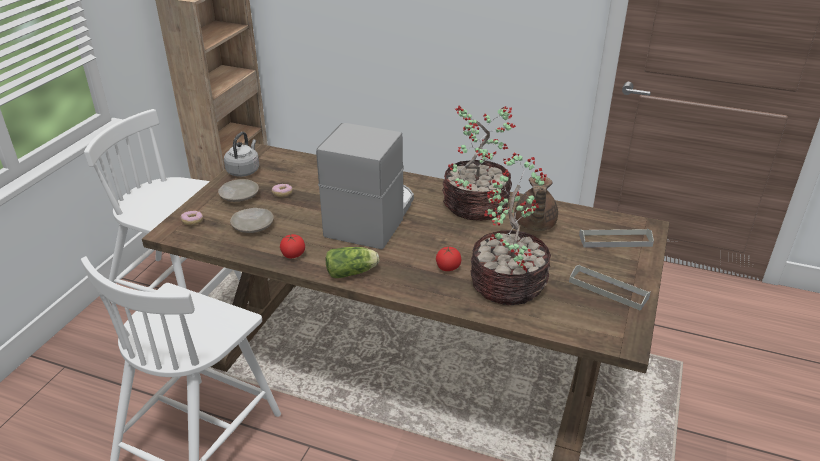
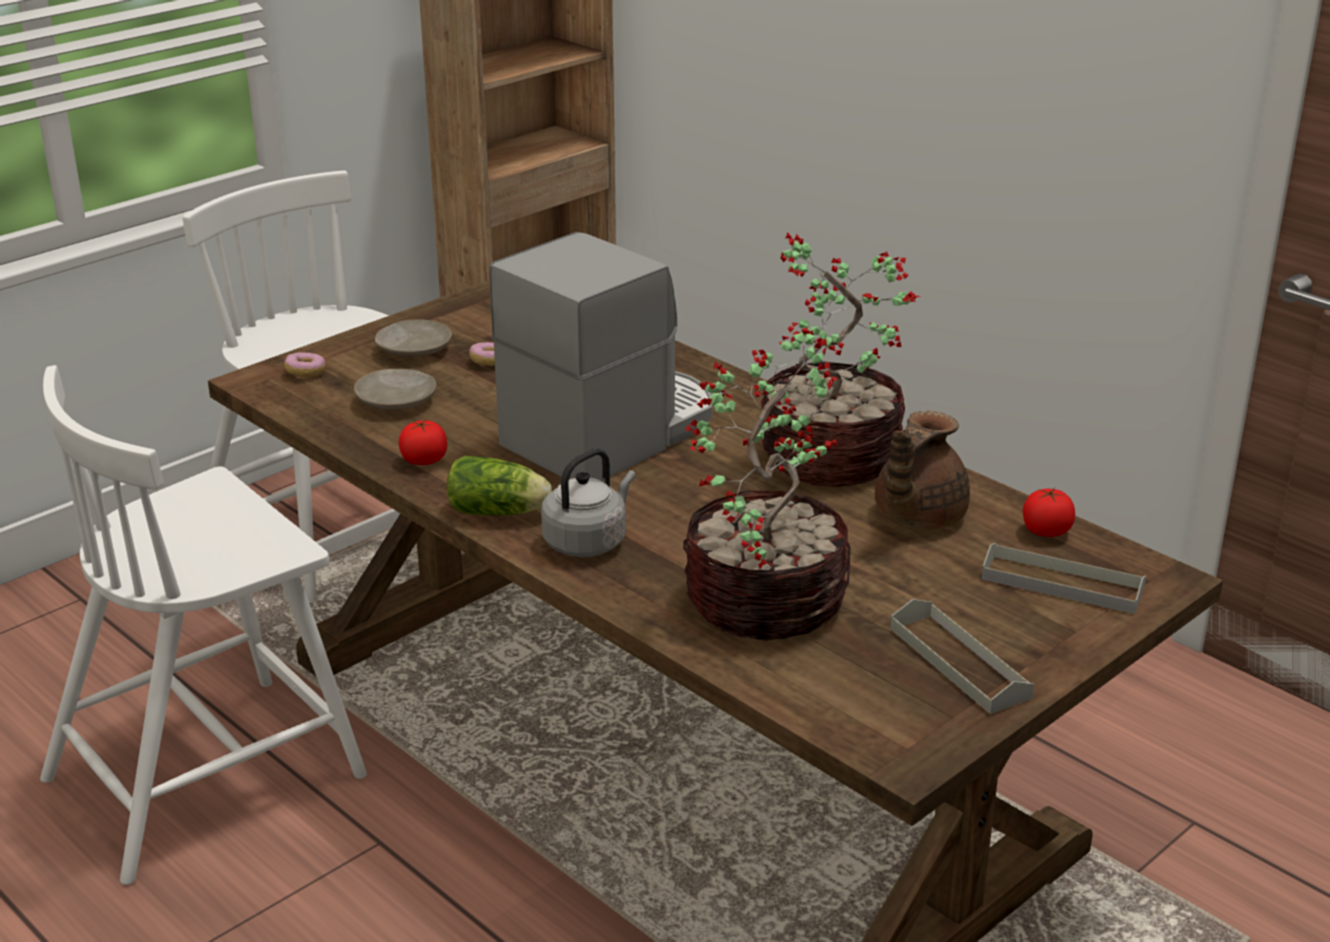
camera: 25 degrees right, 5 degrees down
(244, 170) = (457, 311): grey kettle -> grey kettle (588, 541)
(448, 267) = (677, 547): tomato -> tomato (1046, 531)

